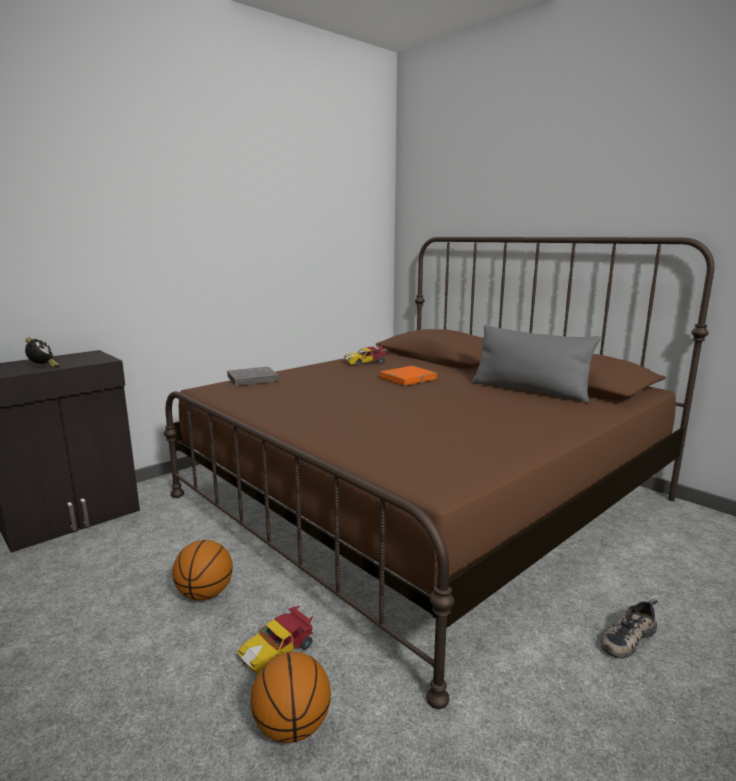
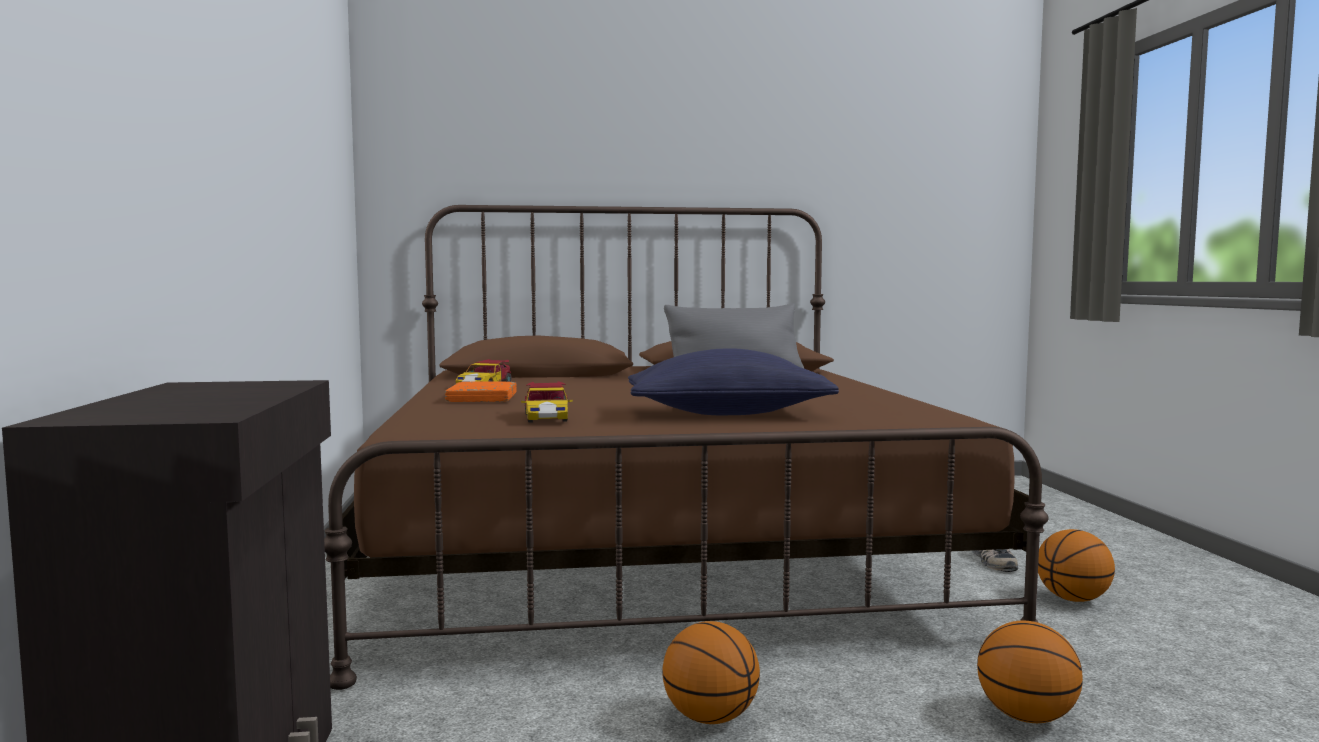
camera: 55 degrees left, 10 degrees down
(43, 368) = (243, 399): alarm clock -> none
(252, 380) = (427, 417): grey book -> none
(278, 650) = (888, 696): toy car -> toy car (547, 418)
(354, 422) = (727, 413): none -> blue pillow
(408, 379) = (603, 388): orange book -> orange book (482, 398)
(590, 713) = (1073, 599): none -> basketball

